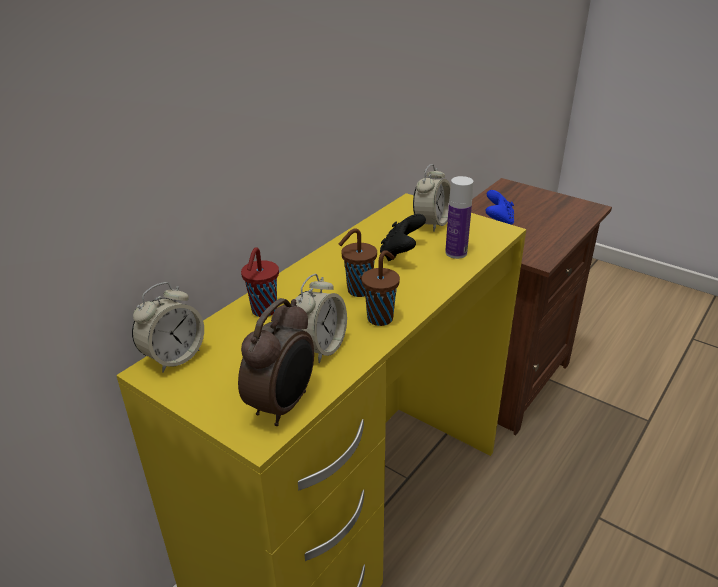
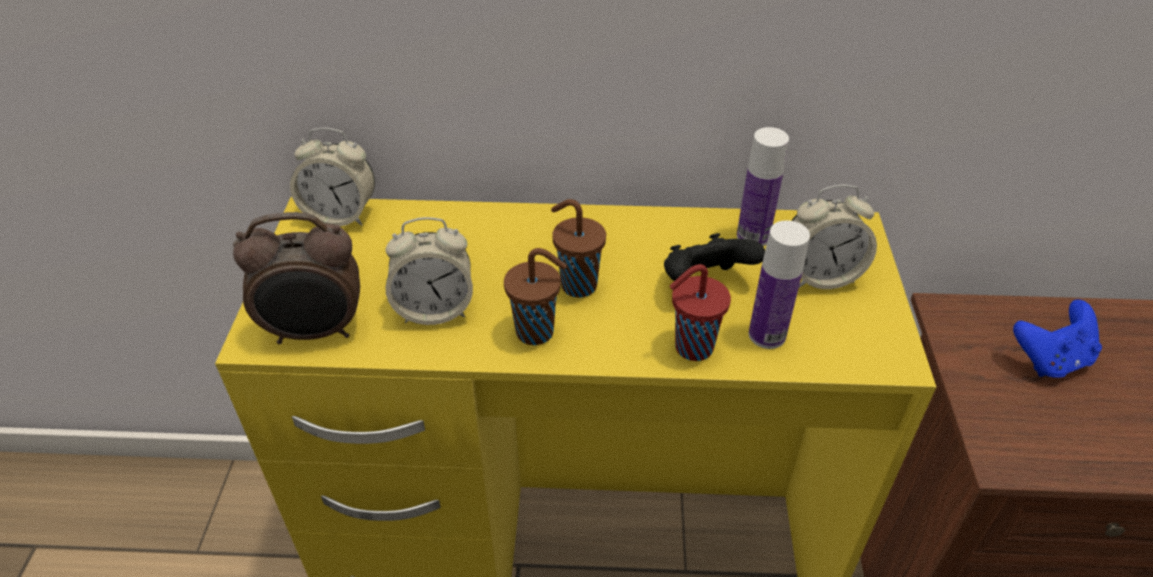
camera: 55 degrees right, 10 degrees up
(263, 311) = (467, 232): red cup -> red cup (691, 348)
(384, 228) = (753, 237): none -> bottle

